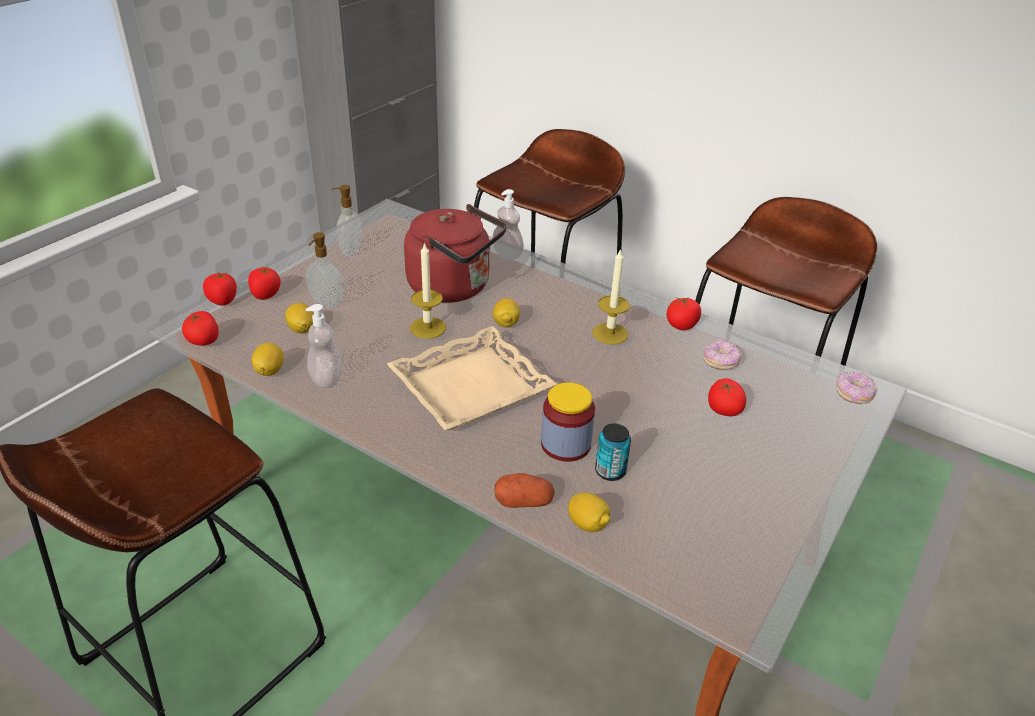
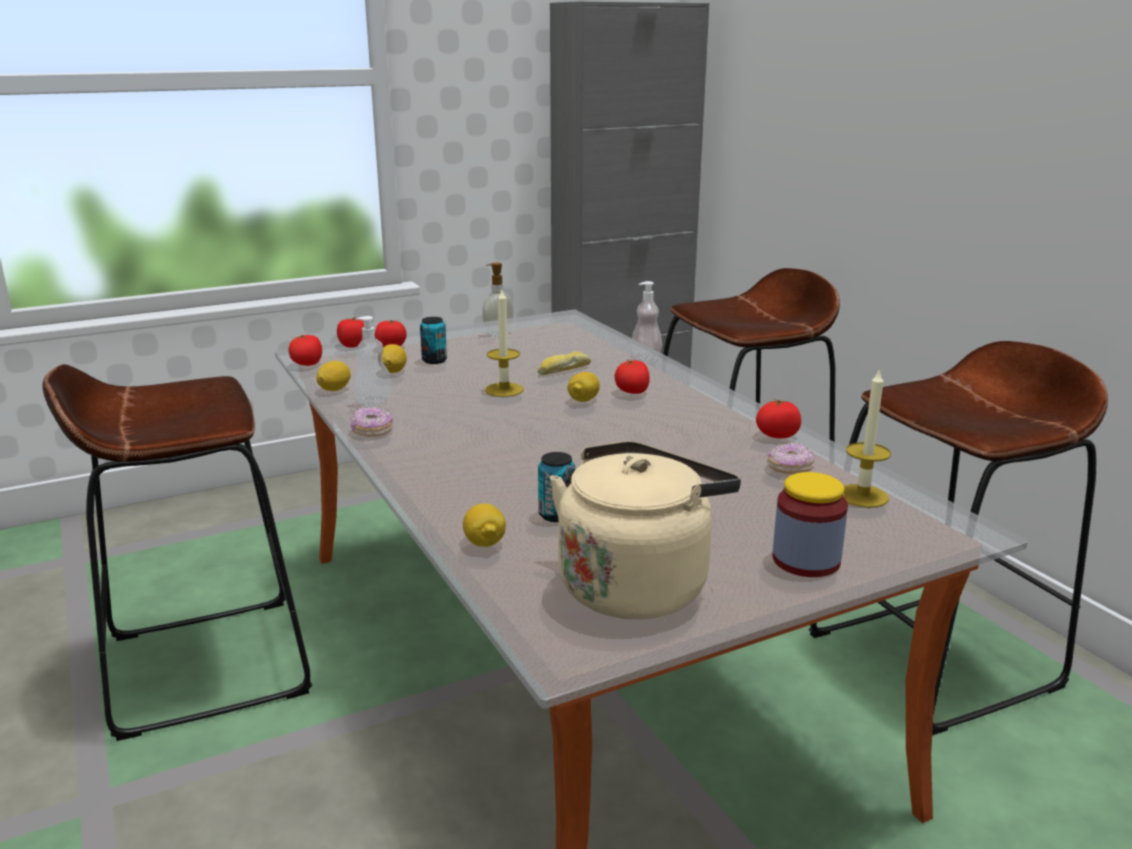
camera: 30 degrees right, 15 degrees down
(326, 303) = (434, 360): soap dispenser -> can
(454, 288) = (563, 370): red kettle -> bread
(470, 386) = (494, 432): beige tray -> none
(524, 501) = (443, 513): potato -> none
(565, 444) = (535, 487): jar -> jar (806, 560)
(610, 333) = (685, 426): candle -> candle (862, 496)
(723, 410) = (745, 503): tomato -> tomato (632, 392)
(730, 526) = (637, 584): none -> beige kettle
(853, 394) = (936, 528): donut -> donut (372, 431)

